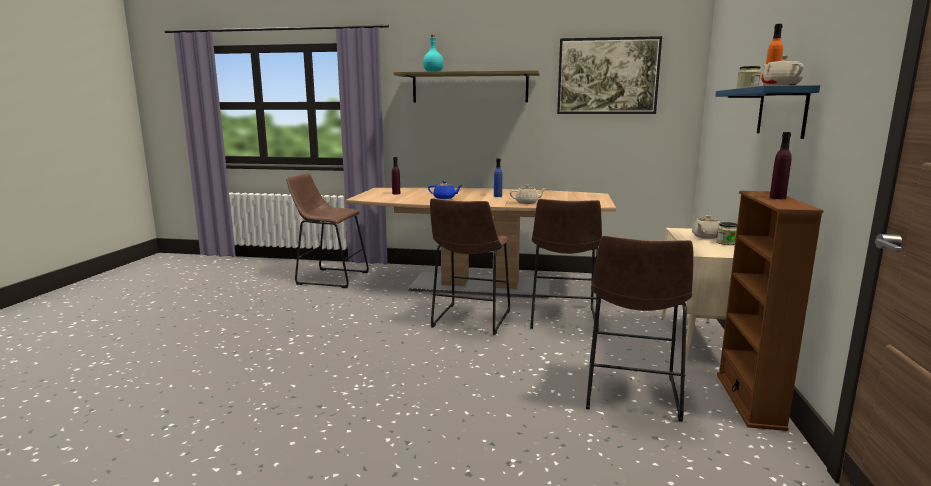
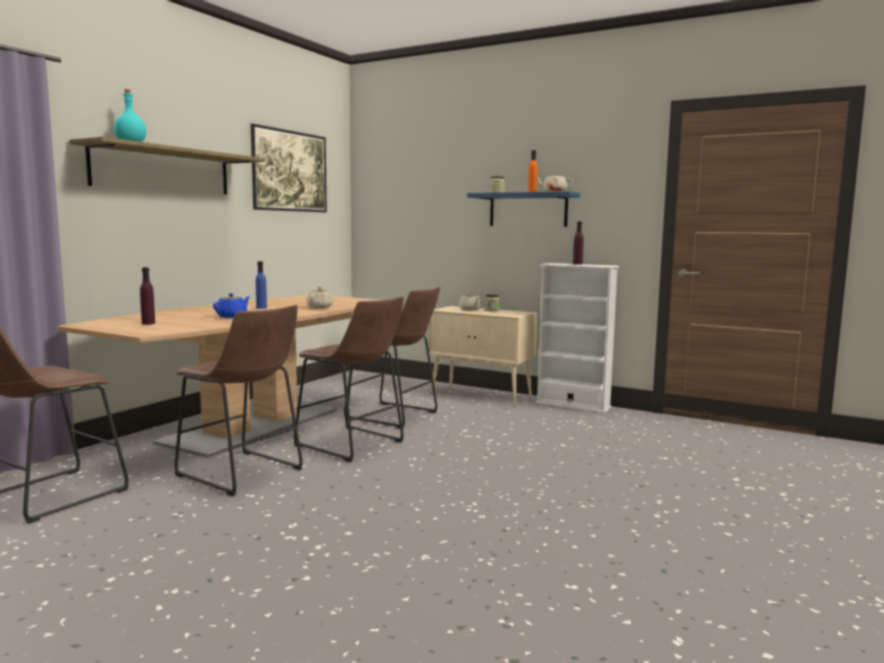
camera: 70 degrees left, 5 degrees down
(630, 395) = (551, 426): brown stool -> brown stool (243, 474)
(749, 400) = (573, 405): brown bookcase -> white bookcase

